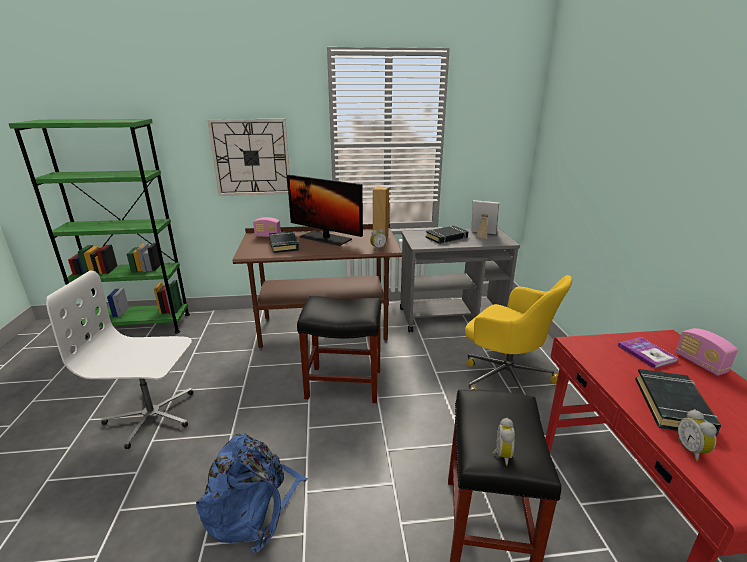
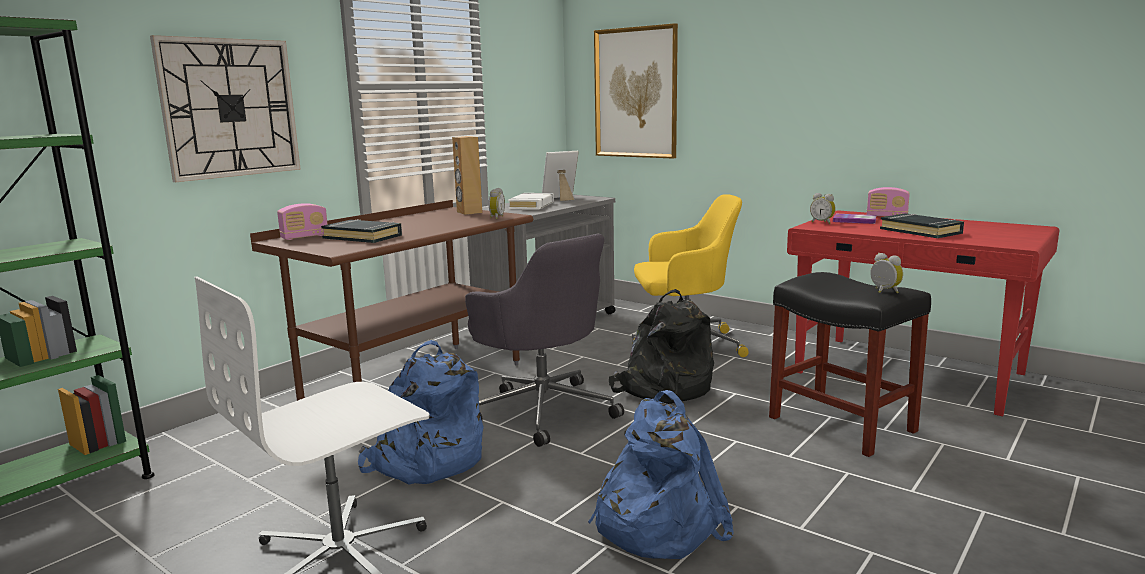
camera: 45 degrees left, 10 degrees down
(249, 385) = (425, 461): none -> blue backpack
(325, 238) = (401, 224): monitor -> none
(342, 384) = (543, 410): black stool -> grey office chair
(427, 409) = (663, 389): none -> black backpack
(446, 237) = (532, 205): black book -> white book
(568, 161) = (636, 93): none -> picture
(692, 450) = (968, 239): alarm clock -> alarm clock (822, 222)

